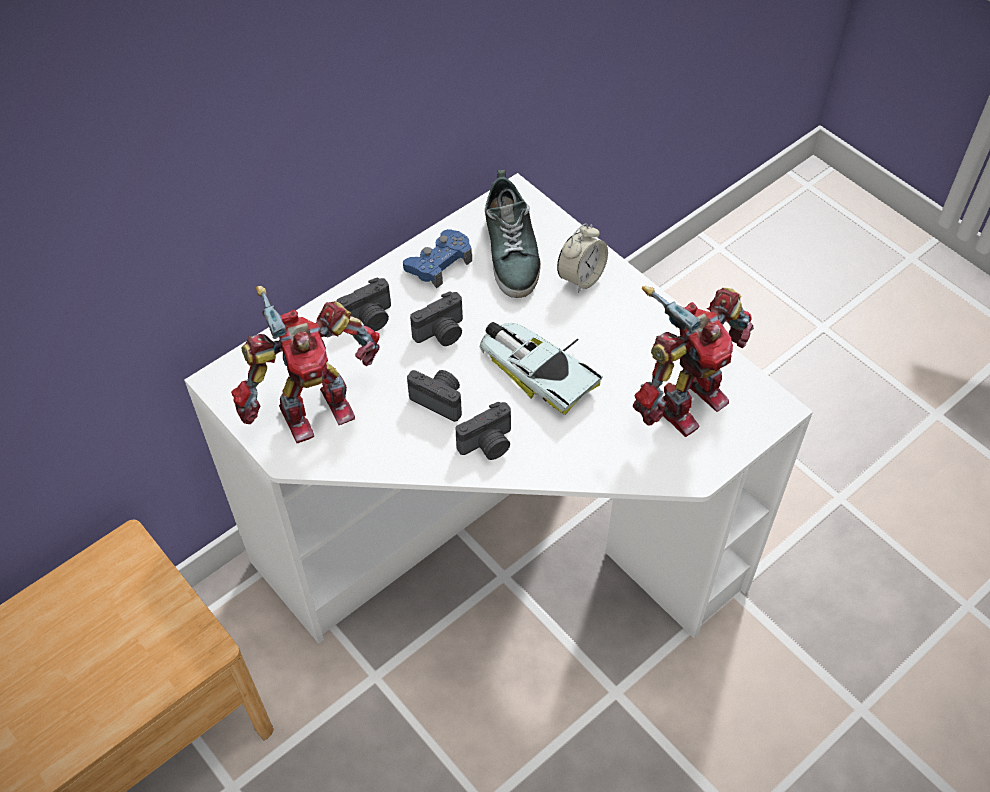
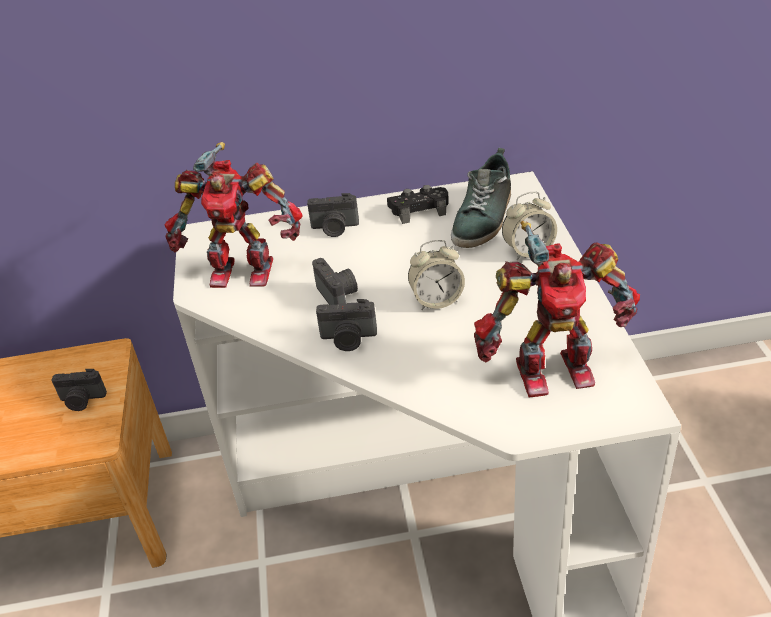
camera: 35 degrees right, 15 degrees down
(439, 263) = (419, 209): blue game controller -> black game controller
(442, 333) = (380, 253): camera -> camera (82, 400)
(537, 368) = (437, 300): toy car -> alarm clock

